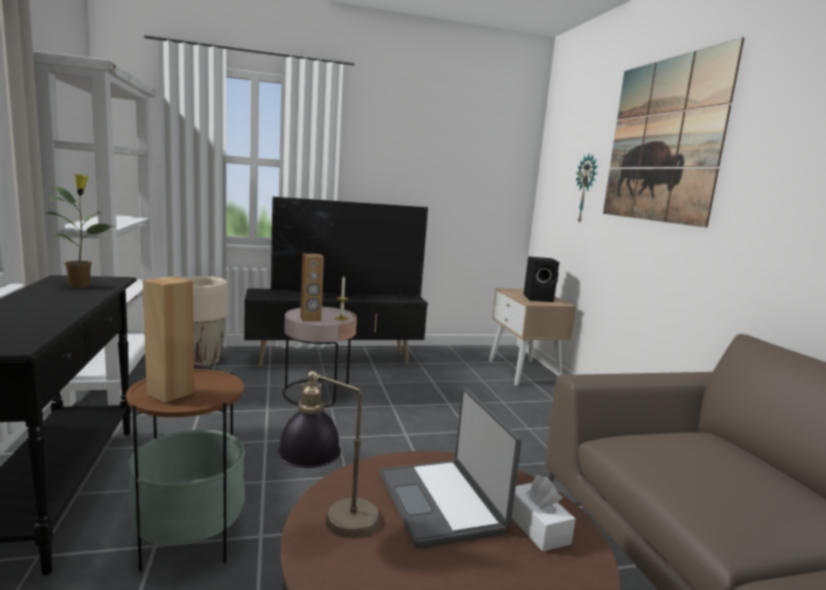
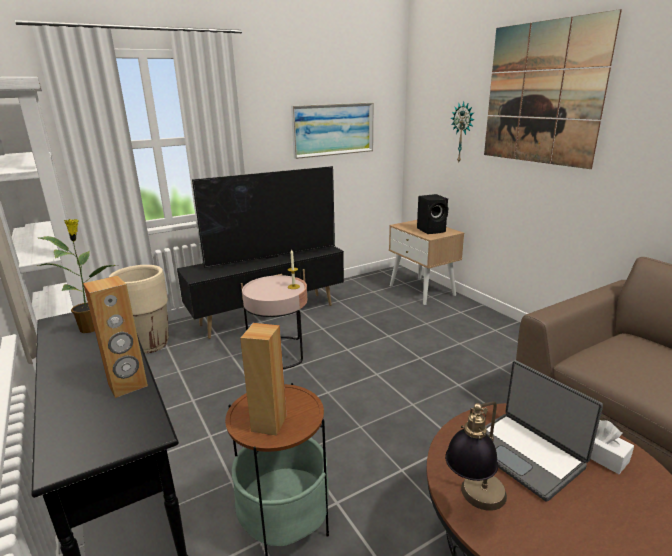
camera: 15 degrees left, 10 degrees up
(310, 319) = (269, 293): brown speaker -> brown speaker (128, 385)
(447, 175) = (333, 129): none -> picture

